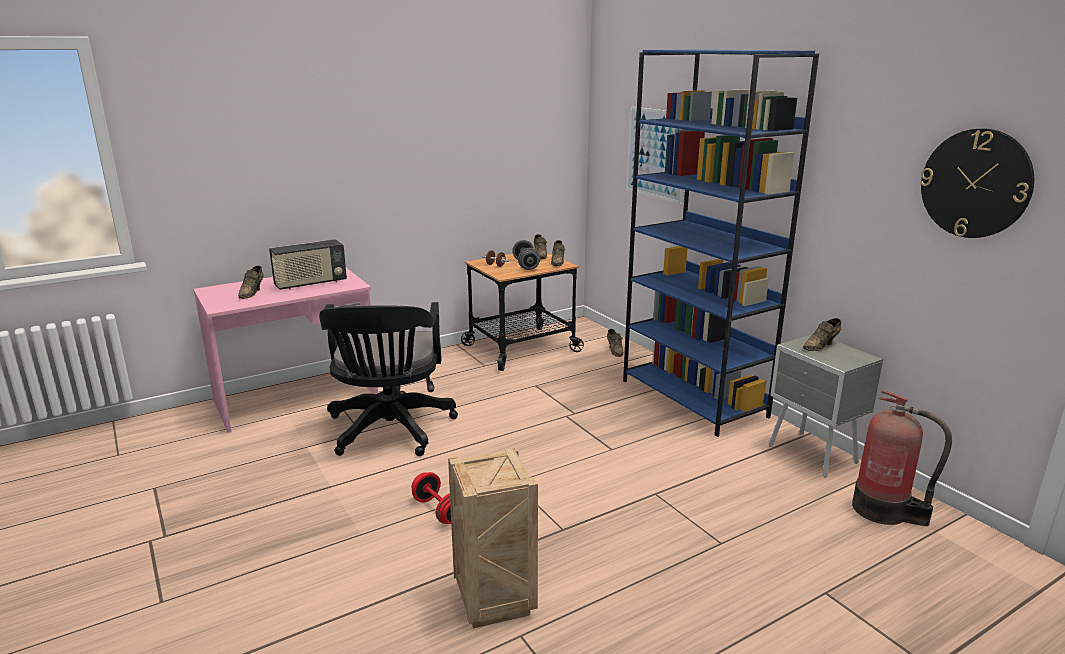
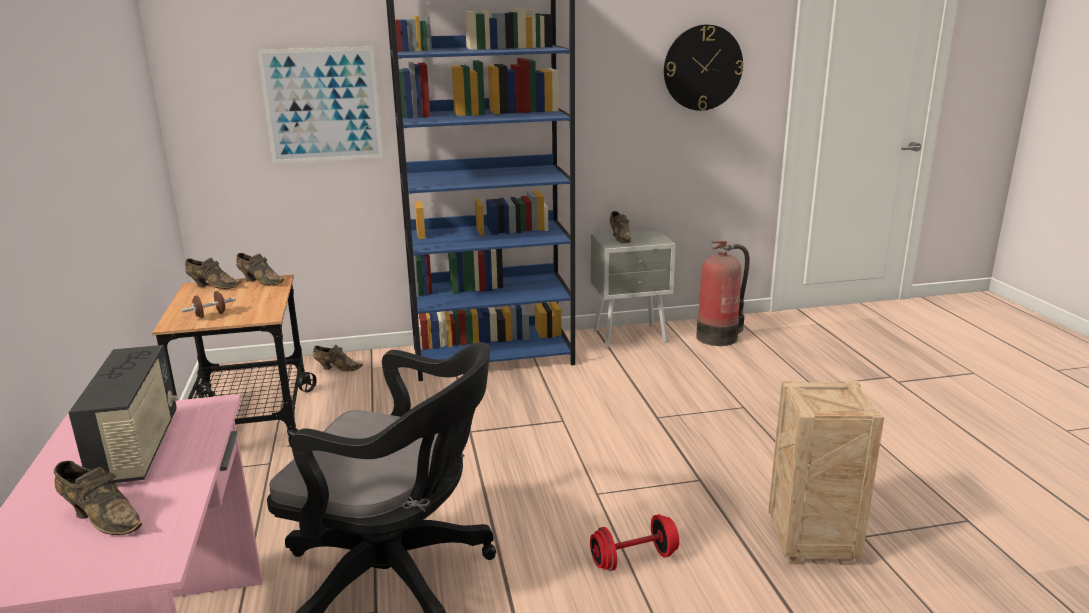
camera: 70 degrees left, 0 degrees up
(526, 265) = (241, 299): grey dumbbell -> none

